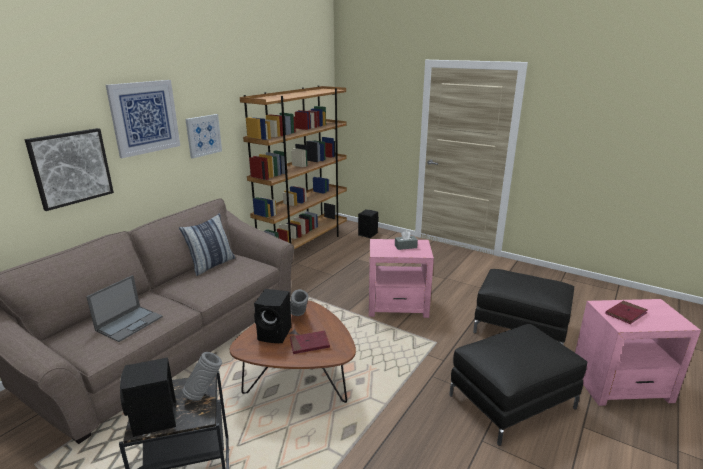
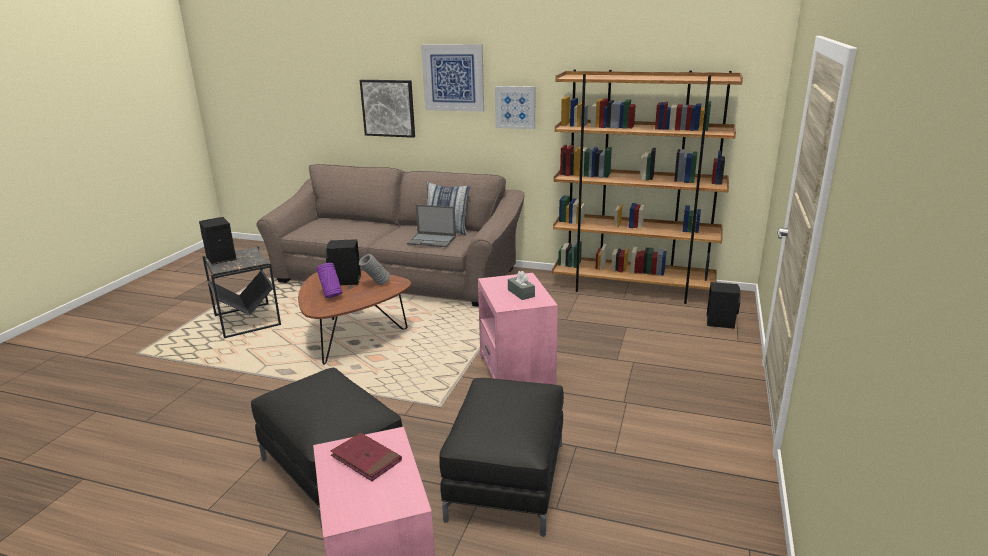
camera: 75 degrees right, 0 degrees up
(130, 323) = (339, 229): laptop -> laptop (432, 240)
(205, 394) = (243, 265): grey vase -> none
(309, 344) = (331, 296): red book -> purple vase

